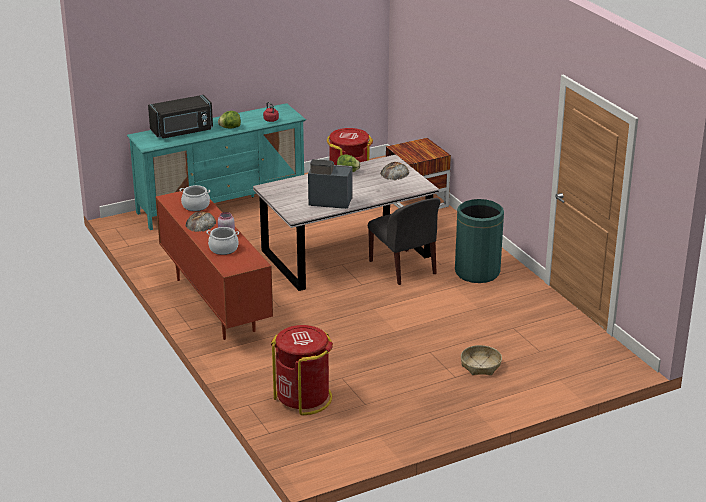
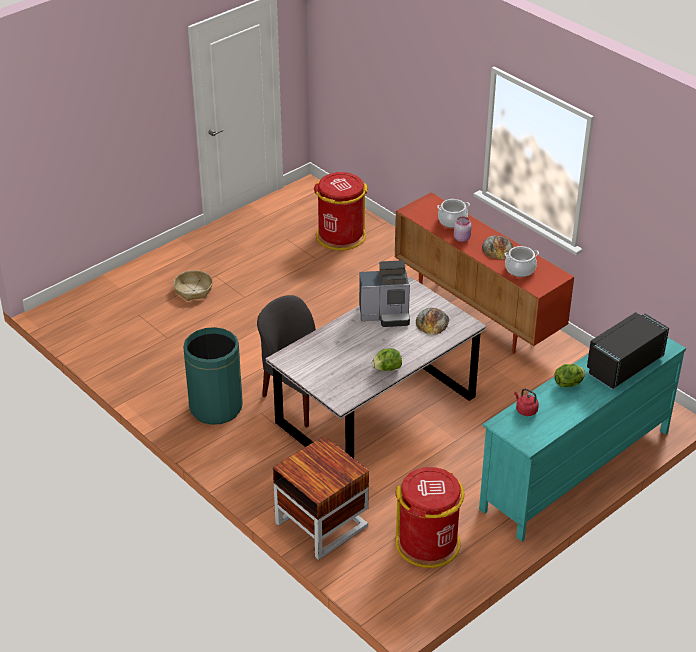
camera: 165 degrees right, 10 degrees up
(394, 172) = (328, 377): bread -> bread (432, 321)

